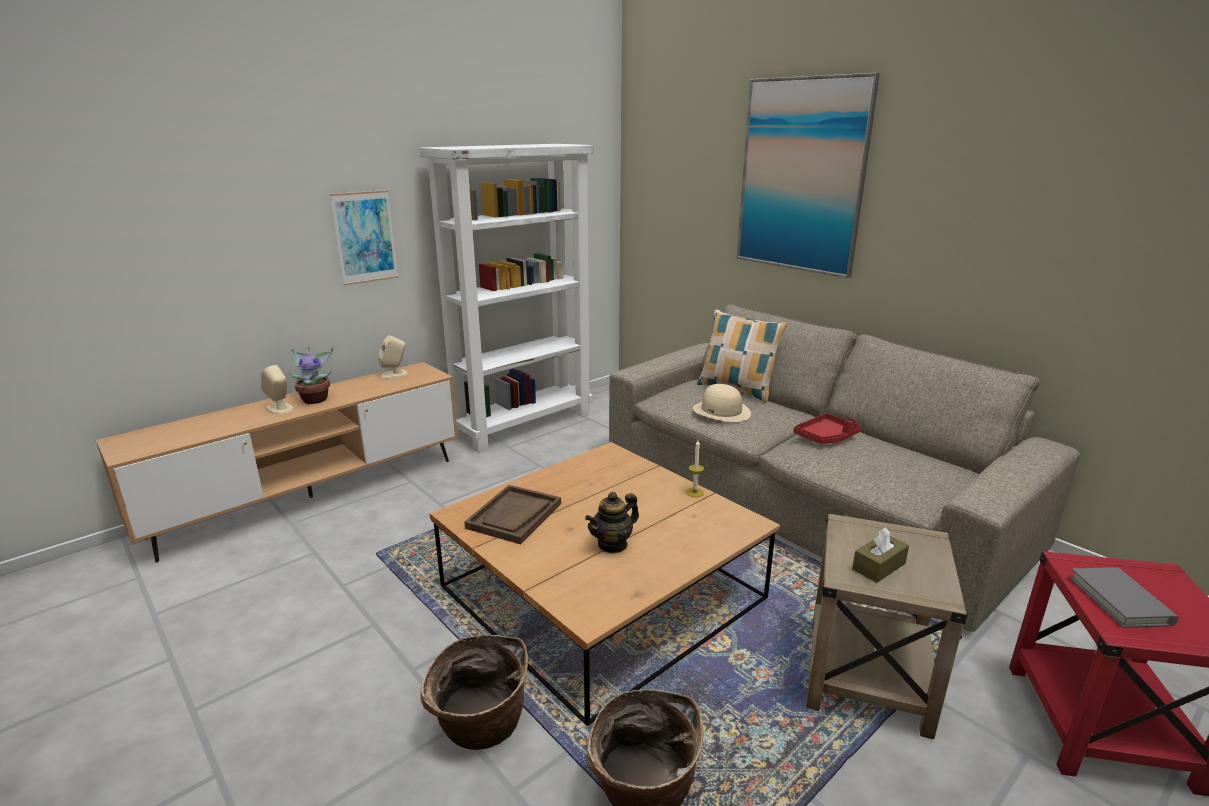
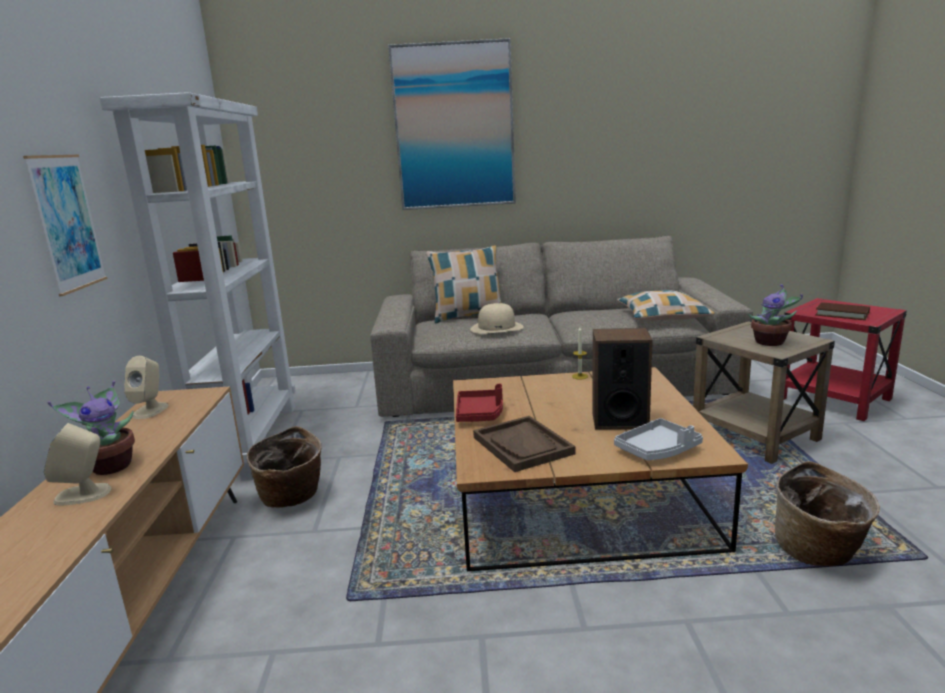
camera: 50 degrees left, 5 degrees down
(480, 727) = (700, 608): basket -> basket (291, 498)
(567, 583) = (658, 450): none -> grey tray
(613, 544) = (619, 420): teapot -> speaker
(826, 437) = (585, 316): red tray -> red tray (480, 414)
(878, 566) = (771, 342): brown tissue box -> potted plant
(904, 478) = (662, 316): none -> pillow
(1119, 601) = (842, 314): grey book -> brown book

